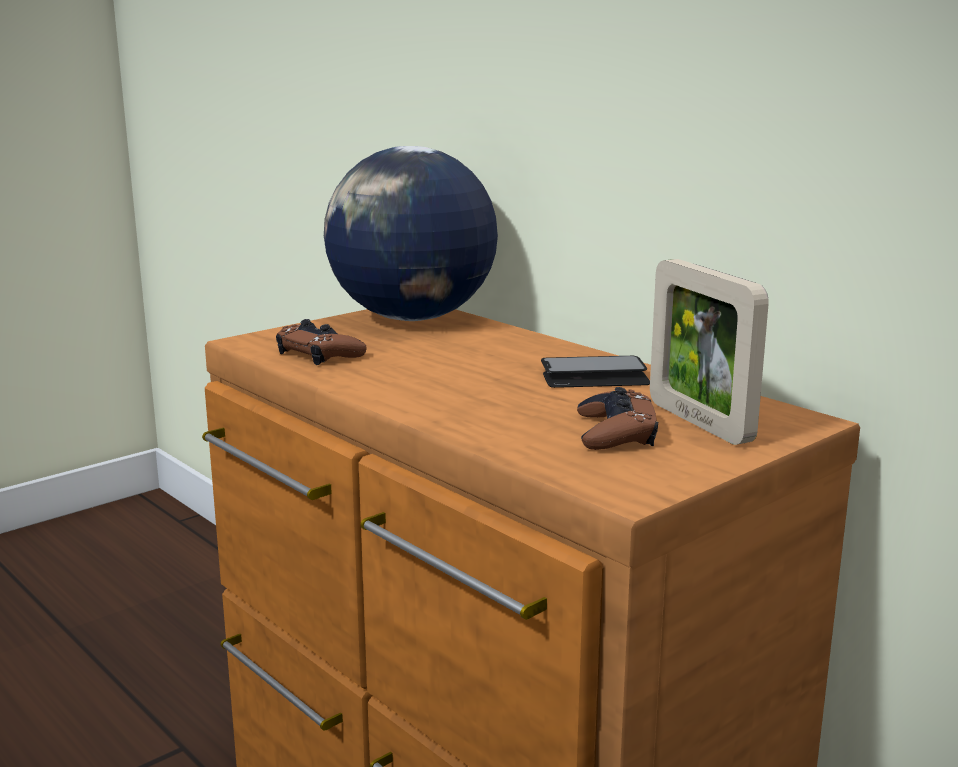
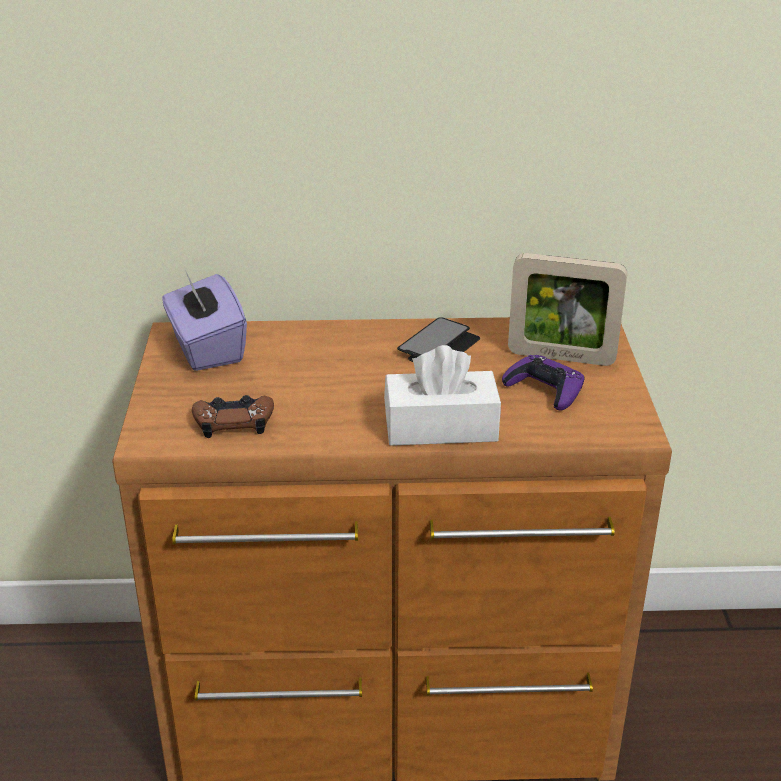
camera: 50 degrees left, 15 degrees up
(412, 318) = (206, 348): globe -> purple tissue box
(450, 414) = (441, 427): none -> white tissue box
(616, 432) = (544, 389): brown game controller -> purple game controller

